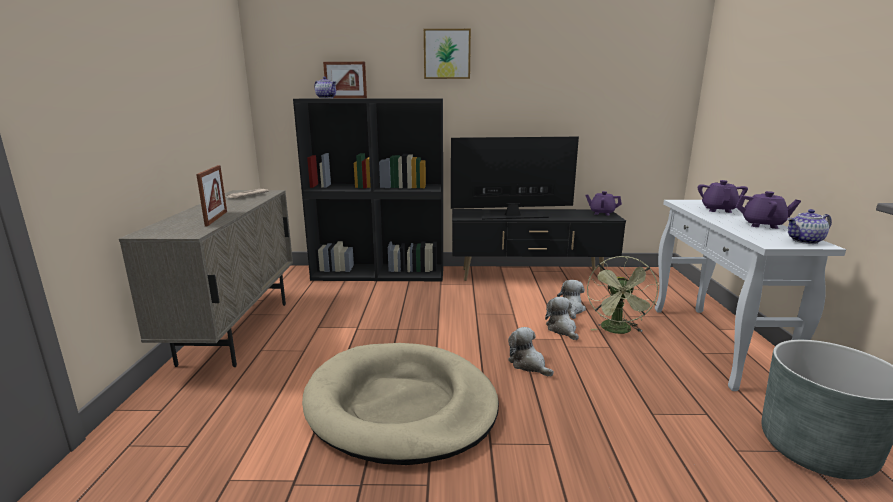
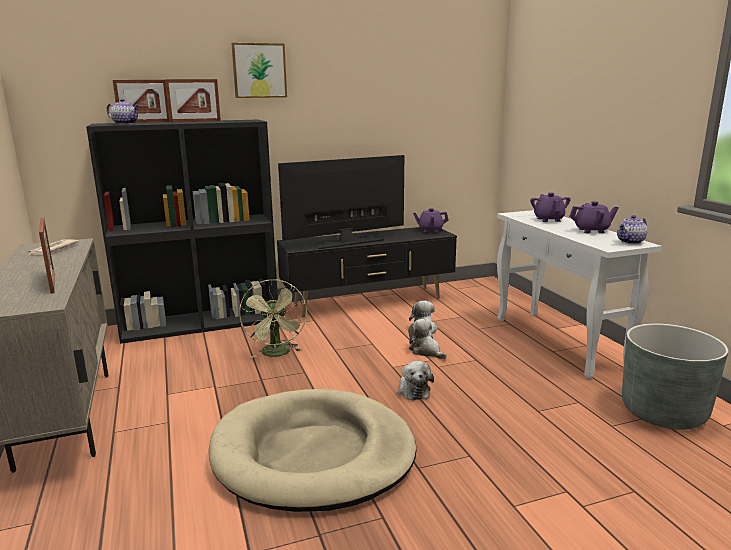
camera: 20 degrees left, 0 degrees up
(384, 98) = (195, 121): none -> picture frame
(528, 364) = (413, 390): plush toy -> plush toy turned 135 degrees counterclockwise
(618, 331) = (475, 344): green fan -> green fan (277, 354)

